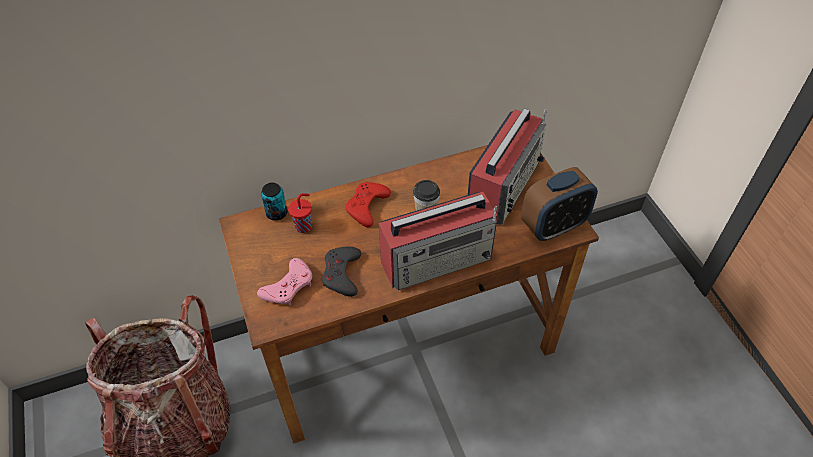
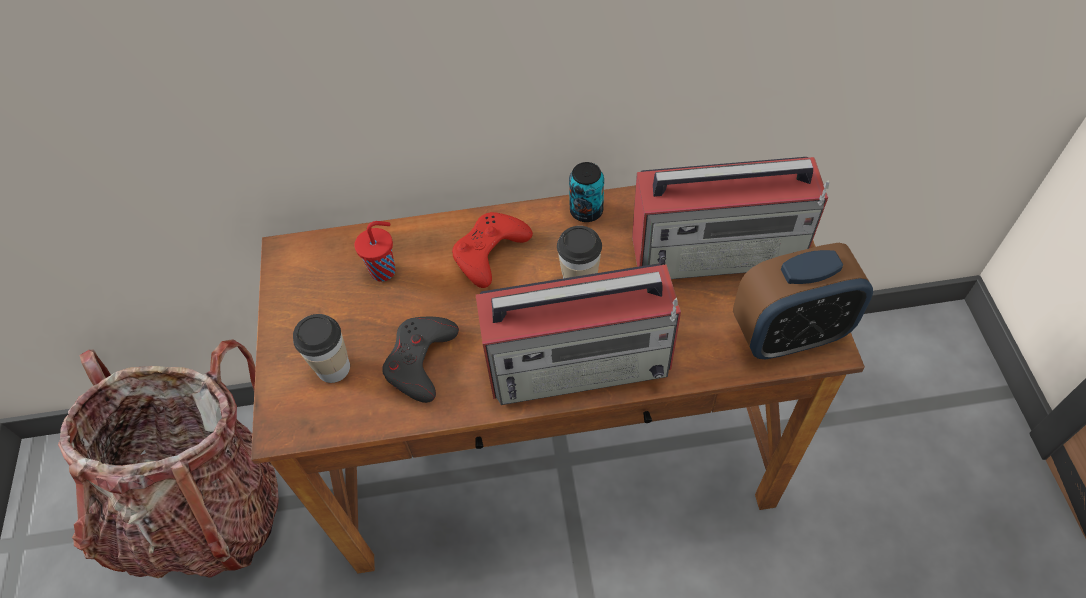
camera: 15 degrees right, 5 degrees up
(277, 213) = (349, 242): can -> can (586, 211)
(288, 286) = (333, 367): pink game controller -> cup
(503, 186) = (720, 250): radio -> radio turned 45 degrees clockwise

